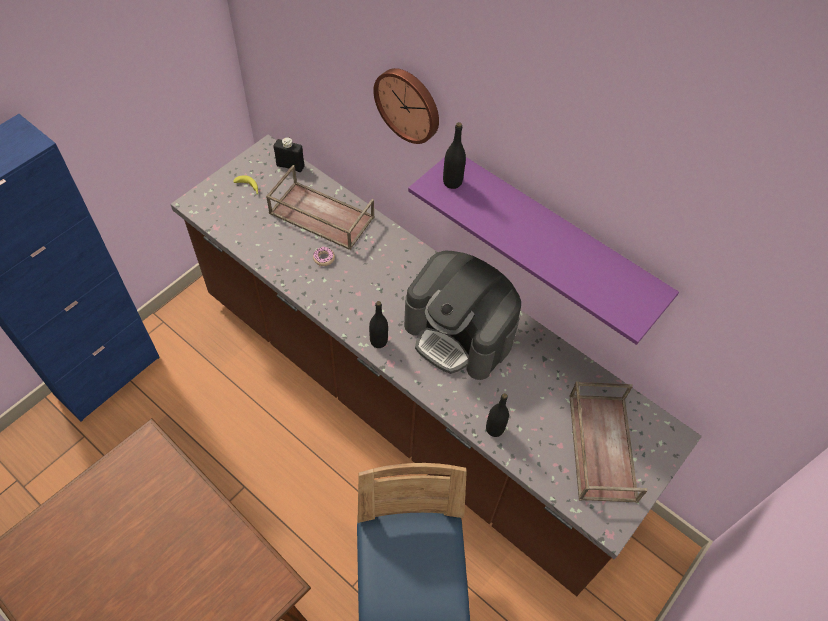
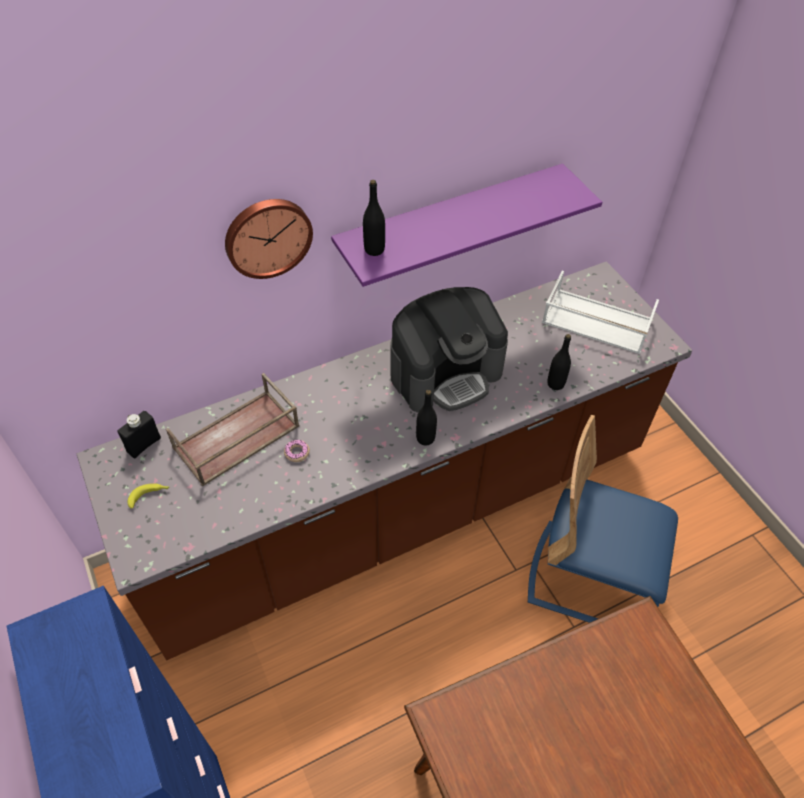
camera: 65 degrees left, 5 degrees down
(600, 446) = (595, 321): brown tray -> white tray

